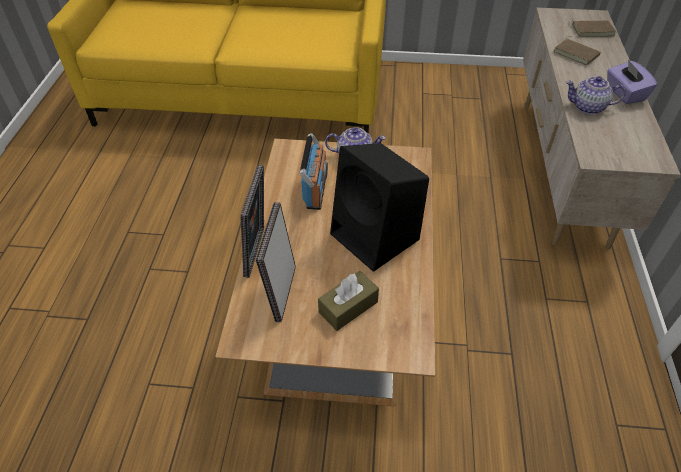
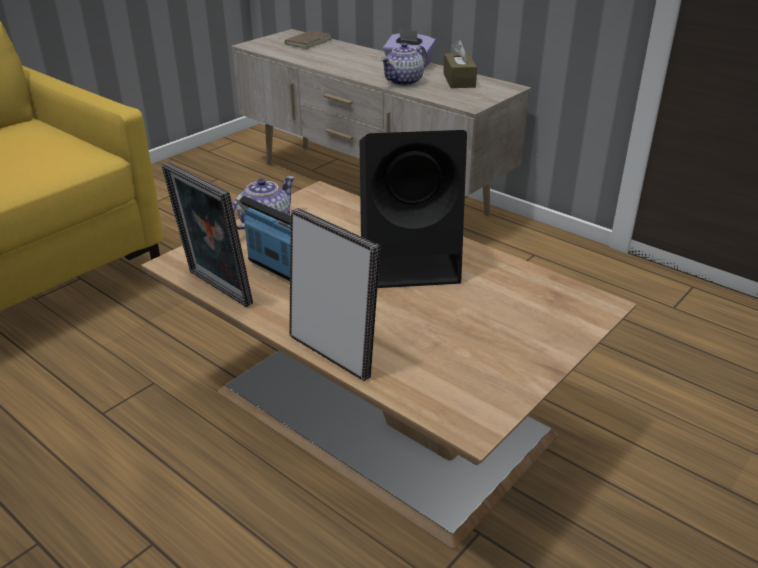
camera: 55 degrees left, 15 degrees down
(281, 292) = (424, 360): picture frame -> picture frame (215, 290)
(348, 307) = (496, 320): brown tissue box -> brown tissue box (459, 80)
(576, 53) = (326, 58): brown book -> none

